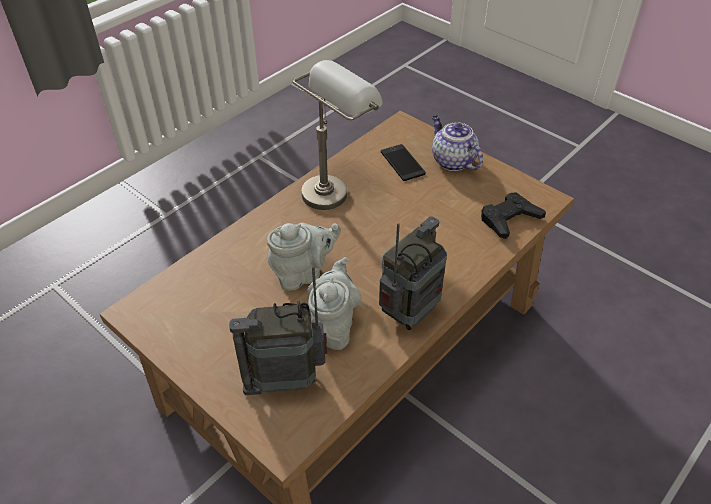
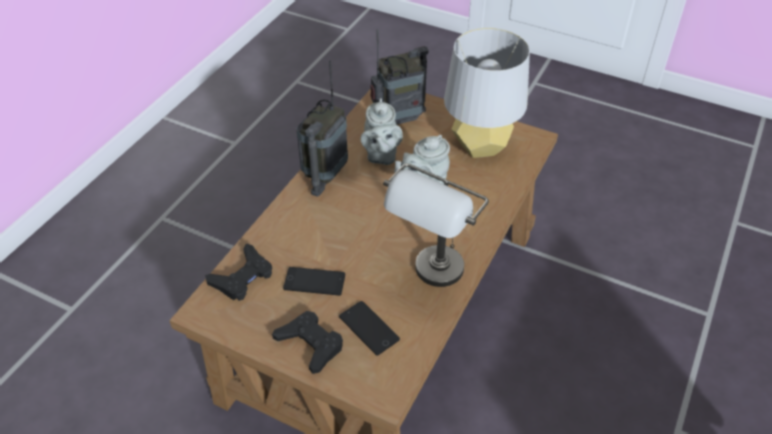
camera: 165 degrees right, 0 degrees up
(207, 314) = (479, 146): none -> grey table lamp
(441, 203) = (314, 282): none -> phone
(452, 161) = (310, 344): teapot -> black game controller

